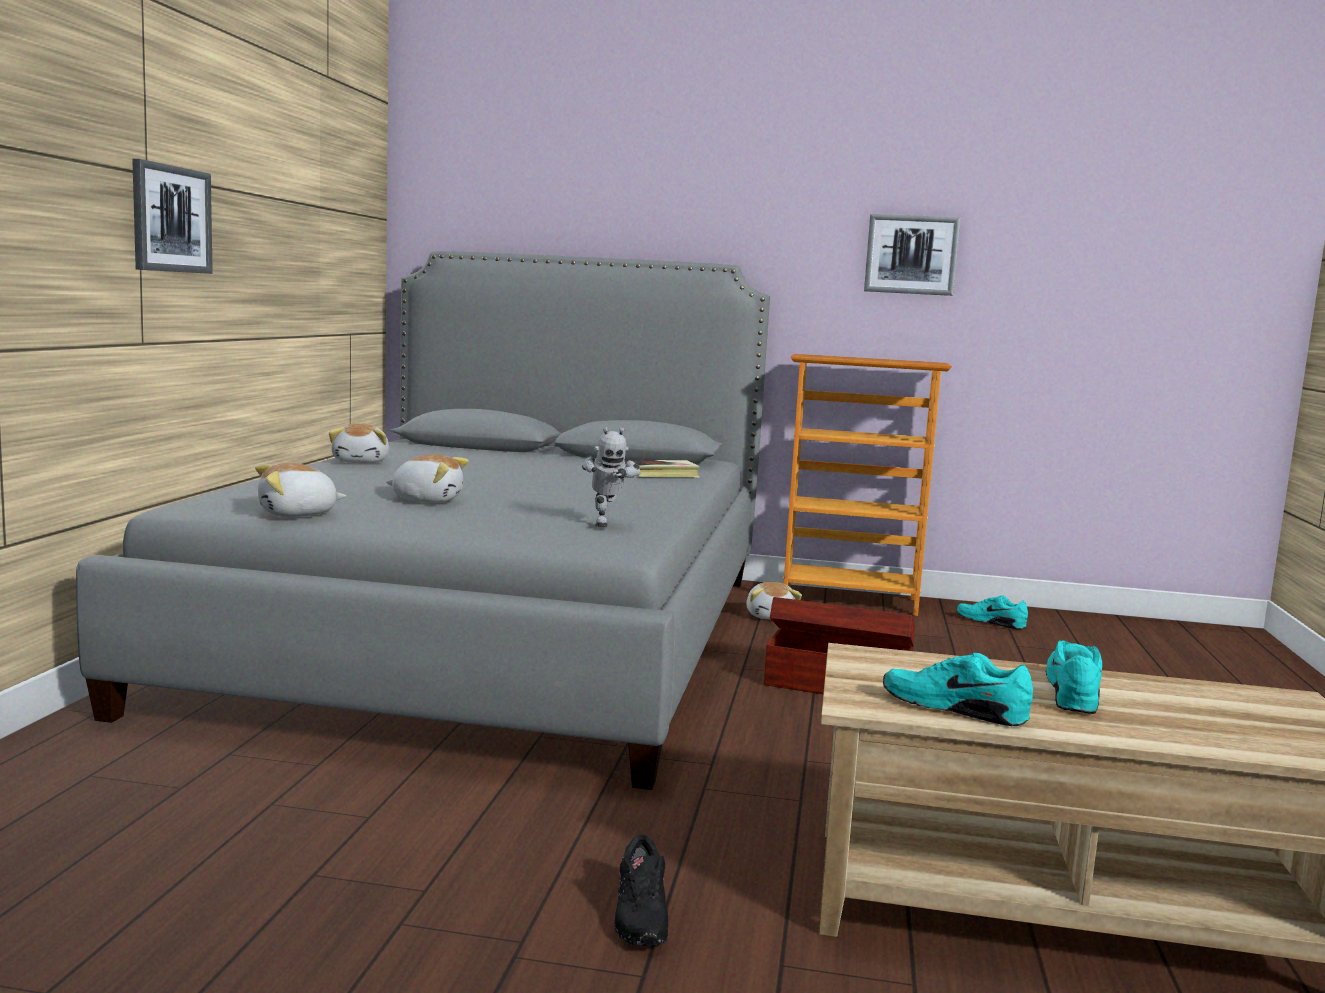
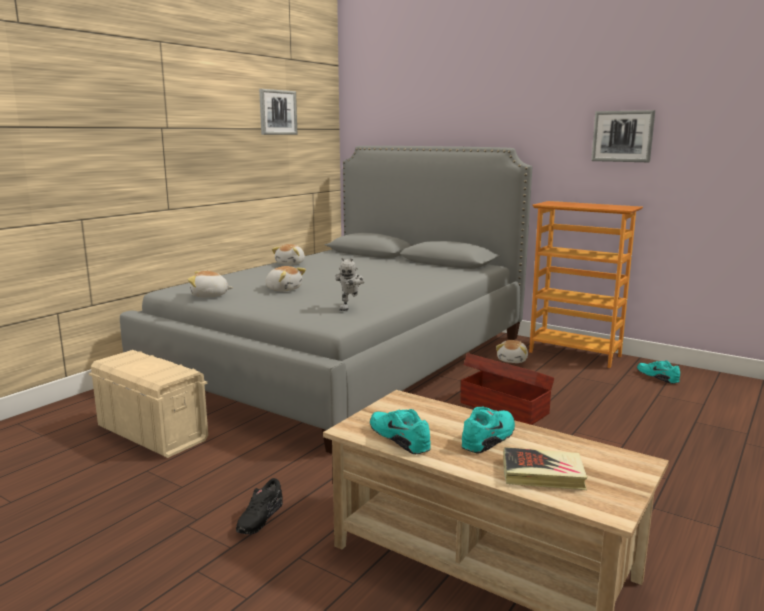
camera: 25 degrees right, 5 degrees up
(171, 219) = (182, 148): picture -> picture (277, 112)
(247, 804) = (152, 433): none -> beige storage box
(663, 474) = (441, 275): book -> book (543, 474)

